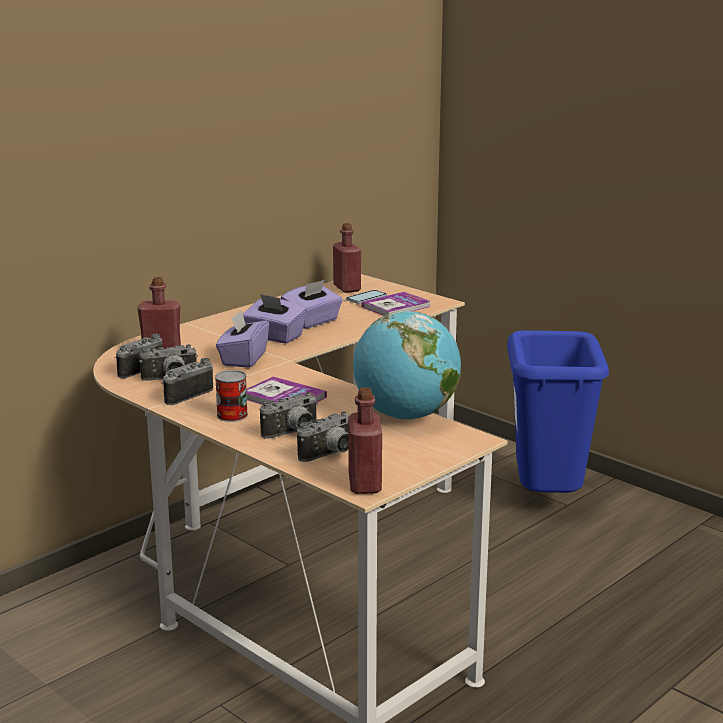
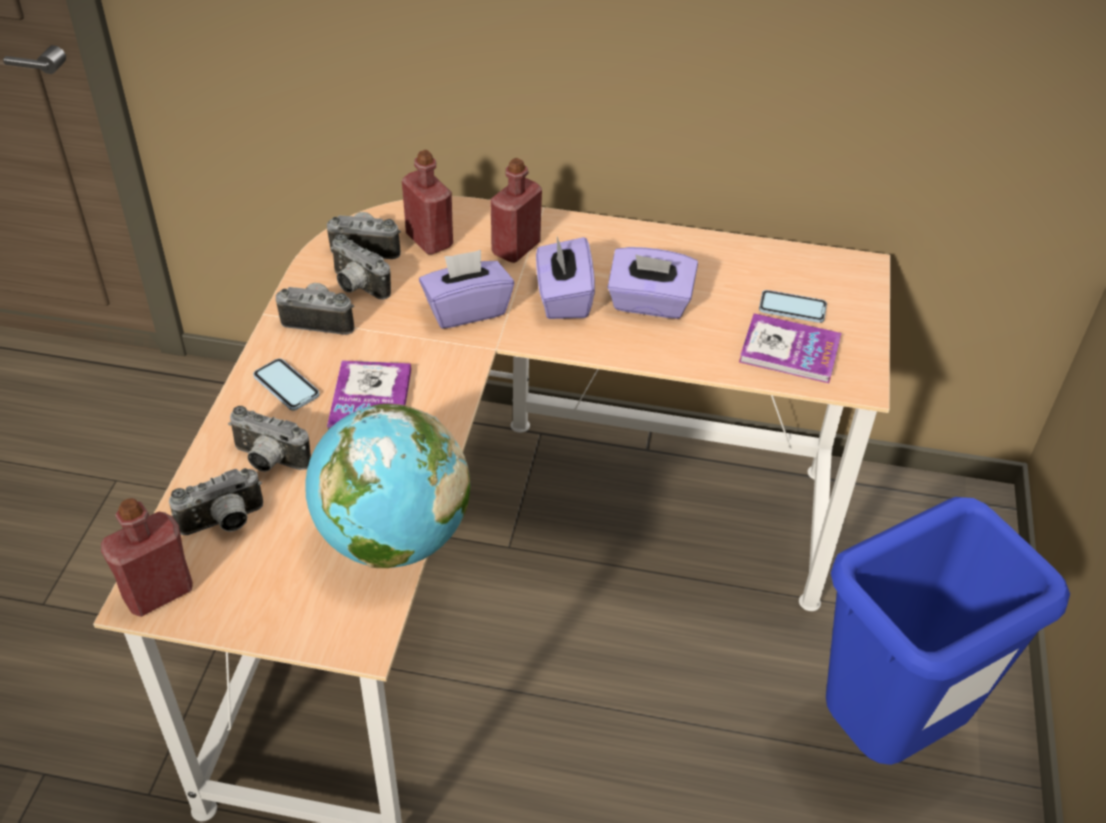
camera: 55 degrees right, 25 degrees up
(232, 415) = (286, 386): can -> phone
(330, 455) = (224, 523): camera -> camera turned 45 degrees counterclockwise
(347, 288) = (812, 273): red bottle -> red bottle (516, 248)

